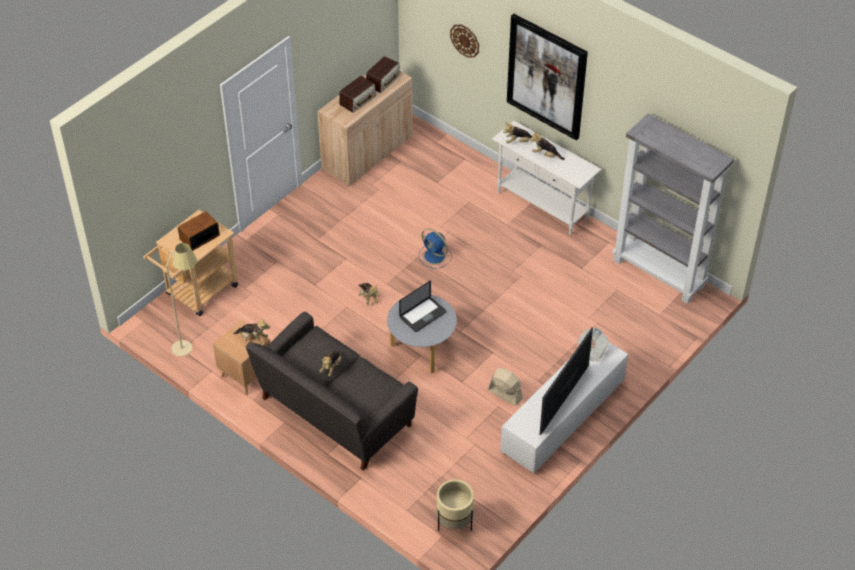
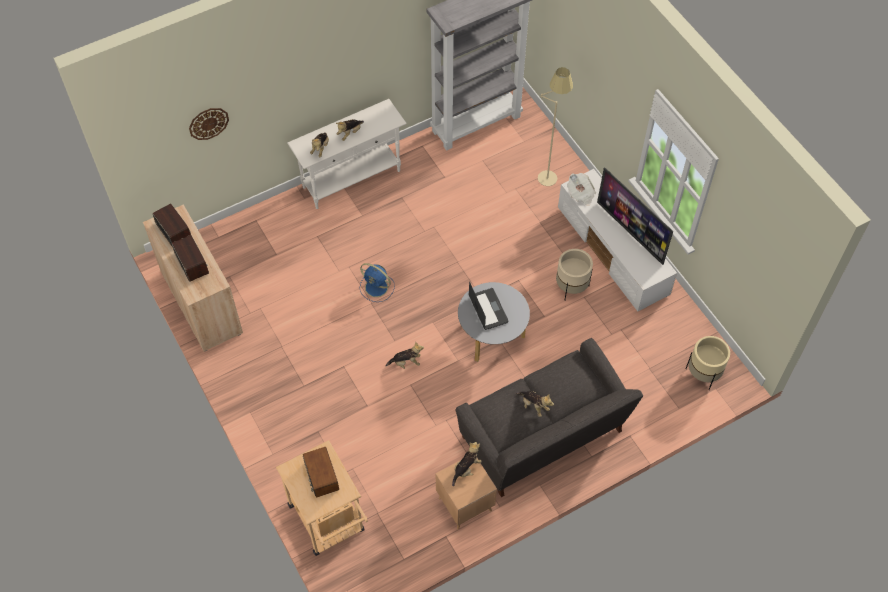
camera: 70 degrees left, 10 degrees up
(191, 347) = (404, 548): beige floor lamp -> beige floor lamp (548, 171)
(435, 257) = (377, 288): blue fan -> blue fan turned 60 degrees clockwise
(504, 394) = (571, 287): beige fan -> beige planter
(547, 76) = (311, 72): picture -> none

